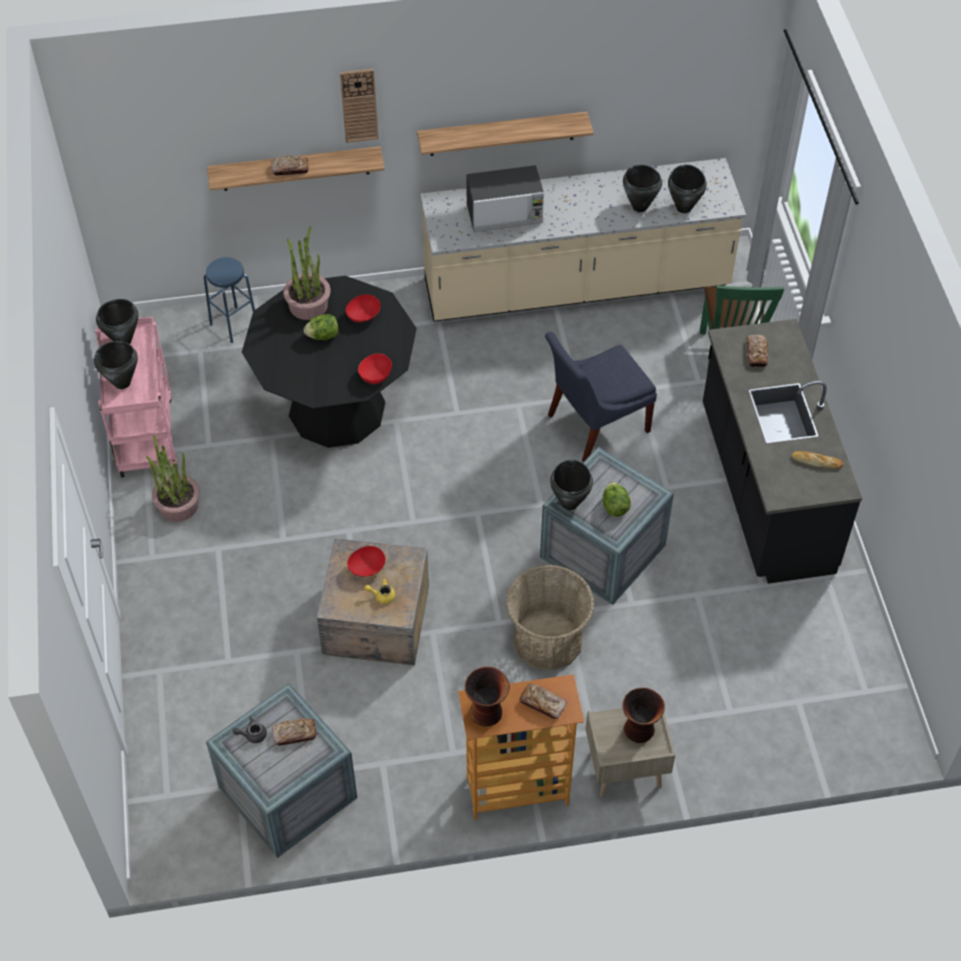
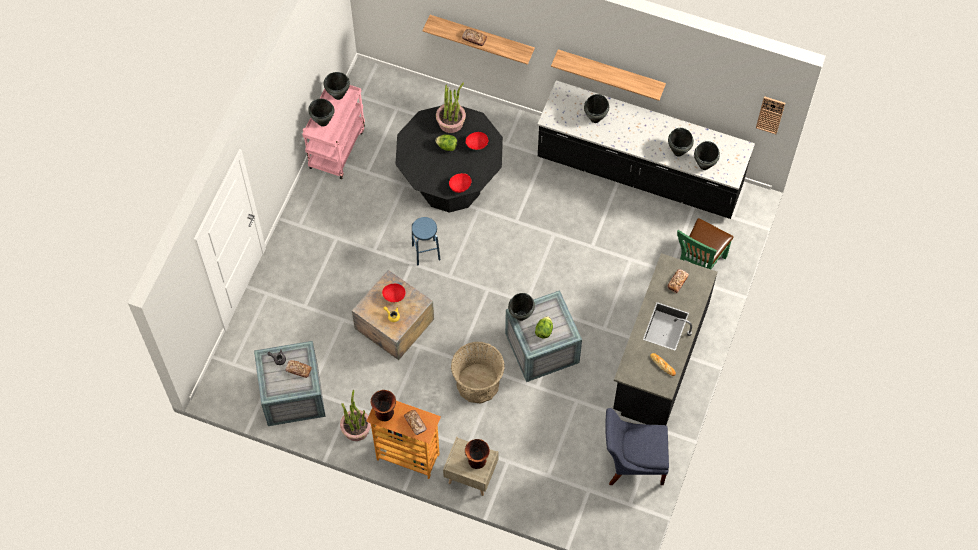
camera: 30 degrees right, 10 degrees up
(178, 505) = (330, 201): potted plant -> potted plant (356, 428)
(233, 324) = (425, 100): blue stool -> blue stool (426, 252)
(359, 105) = (524, 23): wall clock -> wall clock (770, 114)
(505, 214) = (595, 118): microwave -> black cooking pot
(576, 287) = (639, 173): beige counter -> black counter
(594, 425) = (589, 268): blue chair -> blue chair (632, 462)

